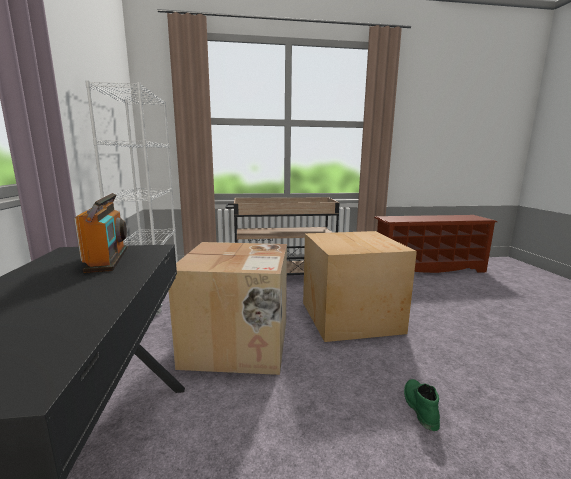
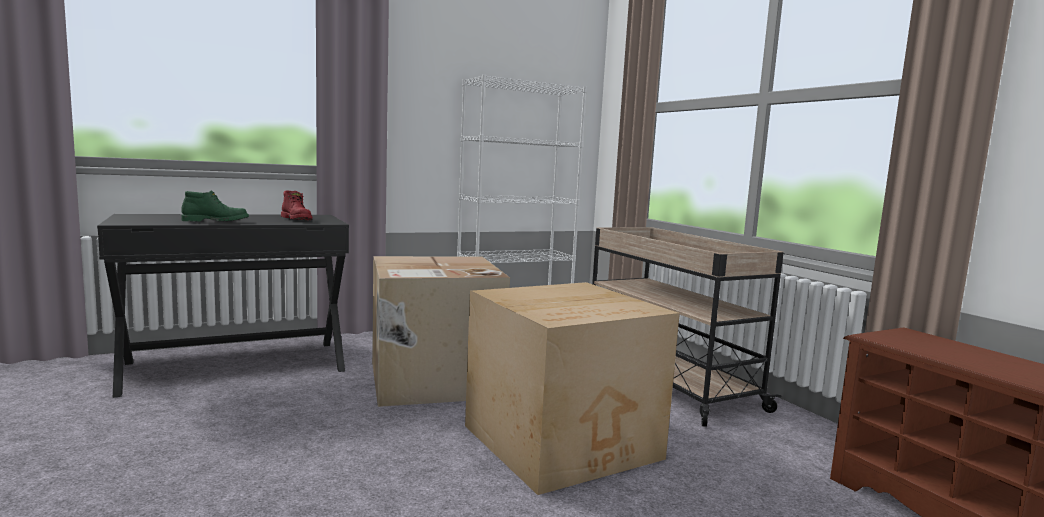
camera: 70 degrees right, 5 degrees down
(108, 259) = (297, 219): radio -> red boot
(419, 407) = (328, 493): green boot -> green boot (216, 221)

